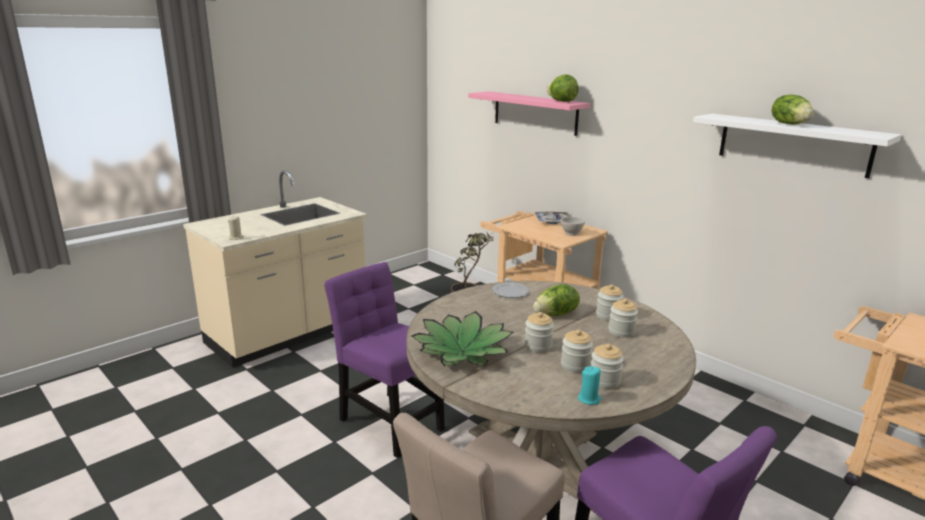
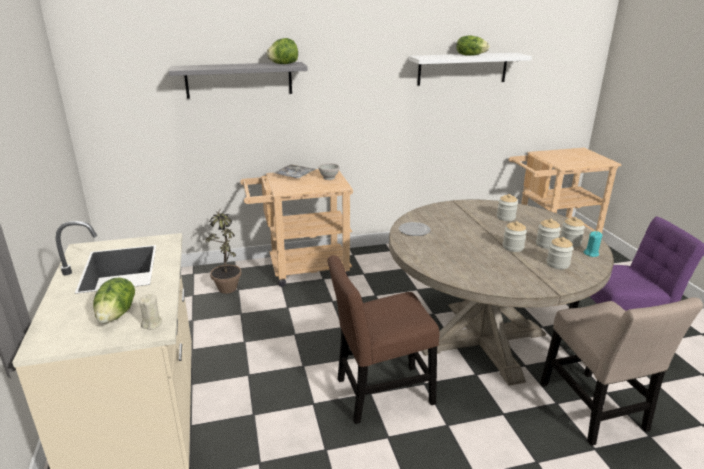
camera: 60 degrees left, 5 degrees up
(388, 421) = (379, 393): purple chair -> brown chair
(463, 351) = (506, 274): potted plant -> none
(535, 112) = (239, 80): pink shelf -> grey shelf
(556, 314) = (466, 227): lettuce -> lettuce (117, 314)
(608, 315) = (480, 213): jar -> jar (557, 264)

